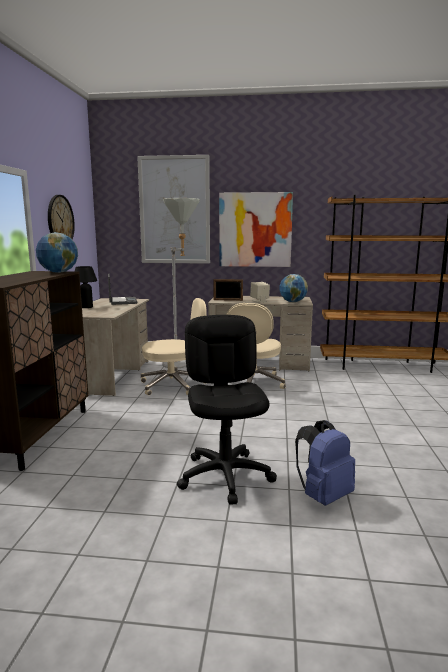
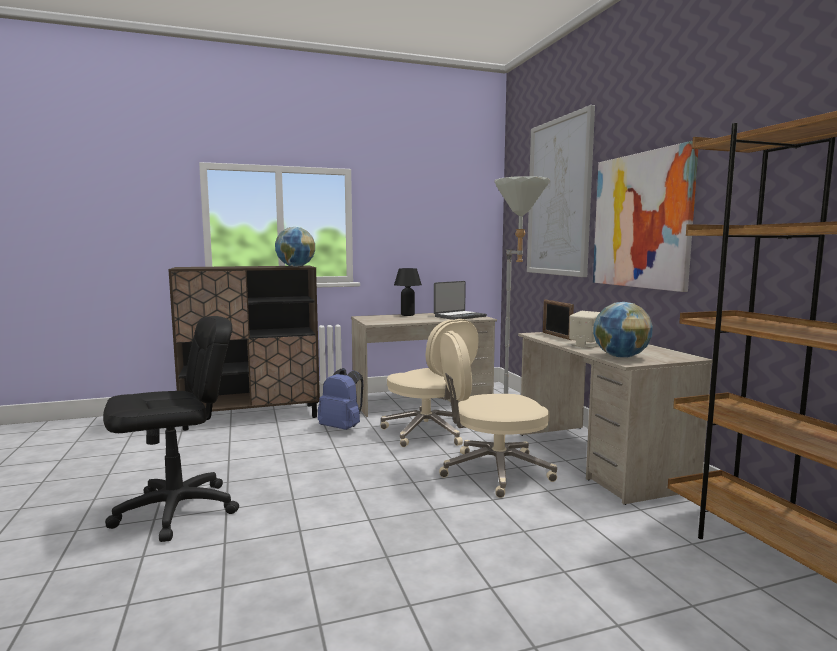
camera: 65 degrees right, 5 degrees down
(60, 221) = (413, 218): wall clock -> none
(323, 496) = (121, 585): blue backpack -> blue backpack (342, 428)

